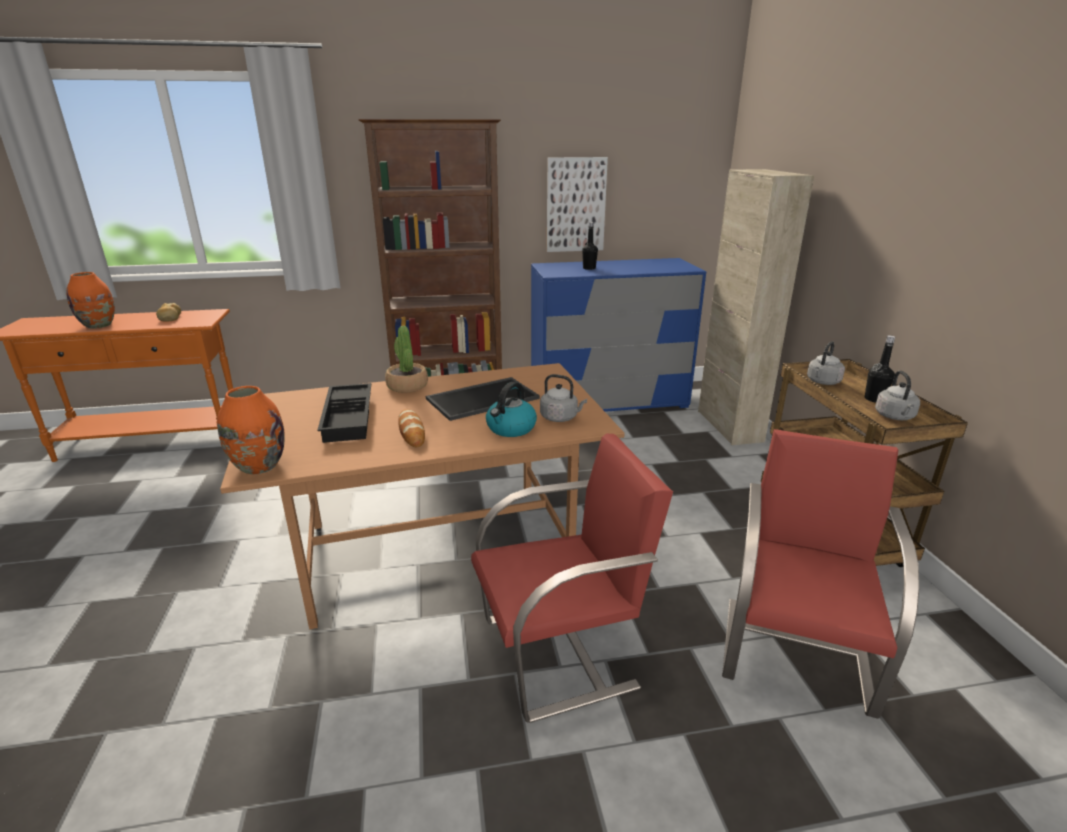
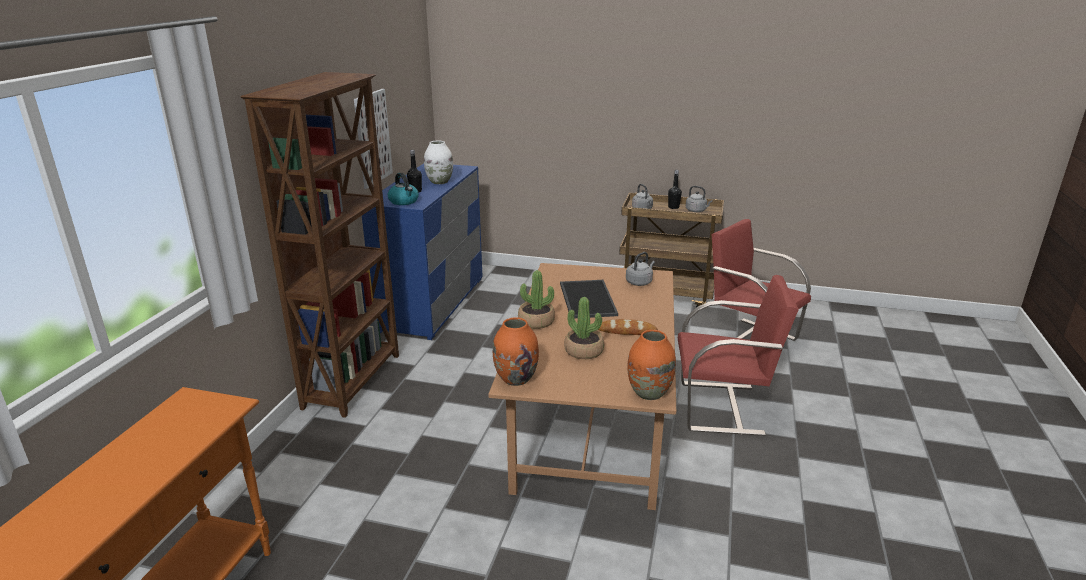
camera: 65 degrees left, 0 degrees up
(99, 325) = (118, 493): orange vase -> orange vase (516, 378)
(170, 317) = (167, 430): bread -> none
(350, 418) = (584, 351): black tray -> potted plant
(511, 428) = (645, 299): kettle -> kettle (404, 201)
(561, 652) = (723, 408): red chair -> red chair turned 90 degrees clockwise
(629, 269) = (439, 182): none -> white vase
(729, 426) = (523, 276): beige cabinet -> none

